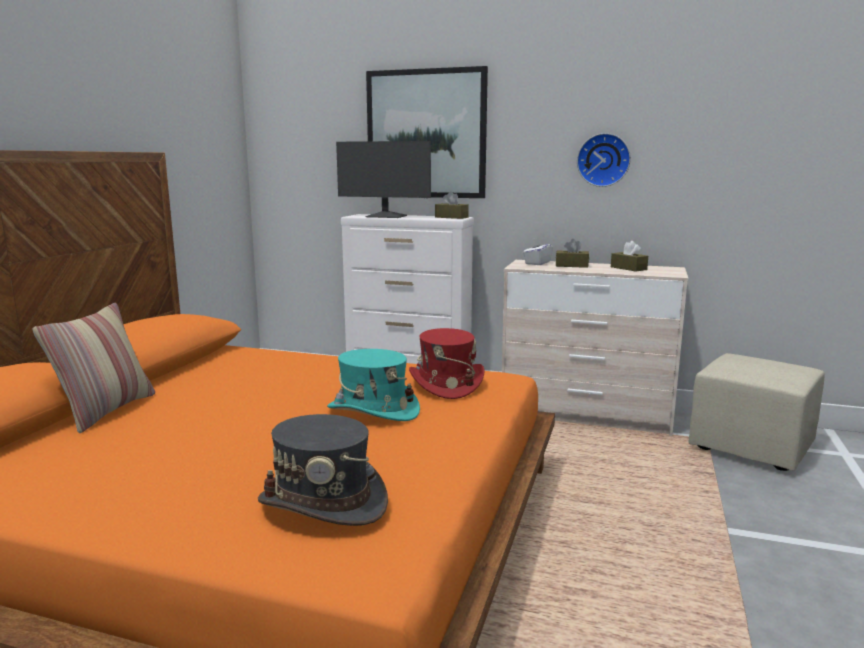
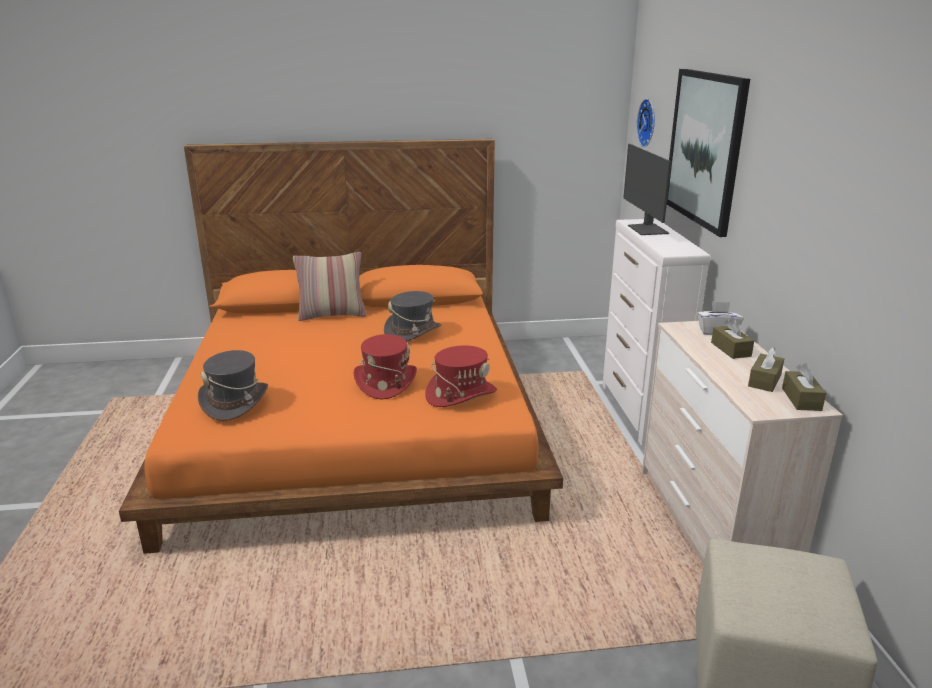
camera: 65 degrees right, 10 degrees up
(258, 378) = (413, 332): none -> grey hat
(373, 410) = (385, 382): turquoise hat -> red hat
(451, 217) = (684, 249): brown tissue box -> brown tissue box (801, 399)
(603, 160) = (810, 229): wall clock -> wall clock (649, 123)

